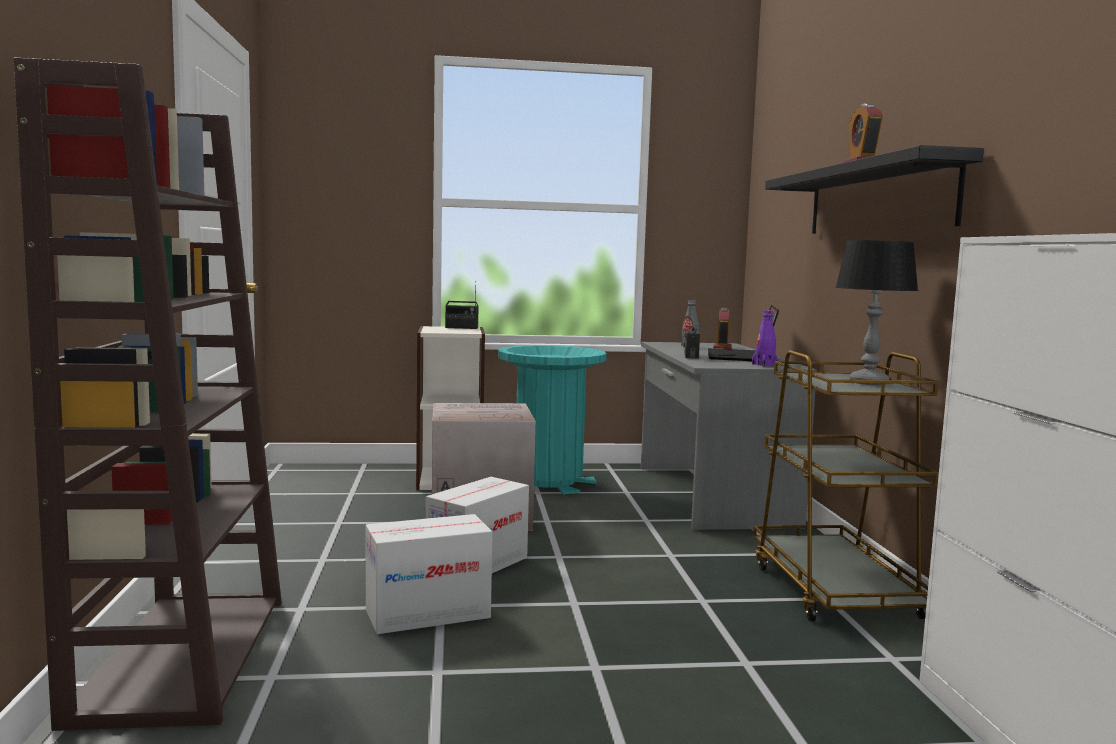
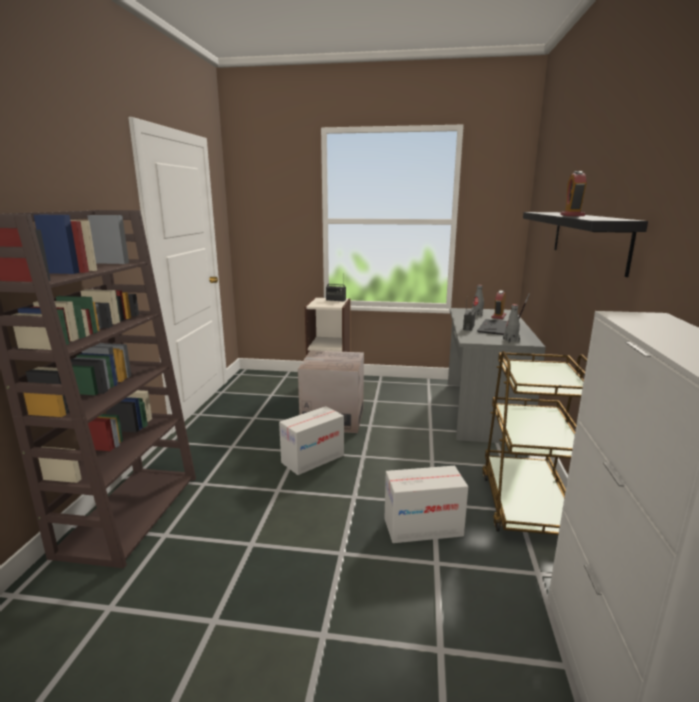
camera: 15 degrees right, 10 degrees up
(427, 614) = (267, 496): cardboard box -> cardboard box (423, 527)
(548, 480) = (386, 391): turquoise trash can -> none
(764, 365) = (511, 340): purple bottle -> grey bottle
(869, 383) = (557, 377): table lamp -> none

